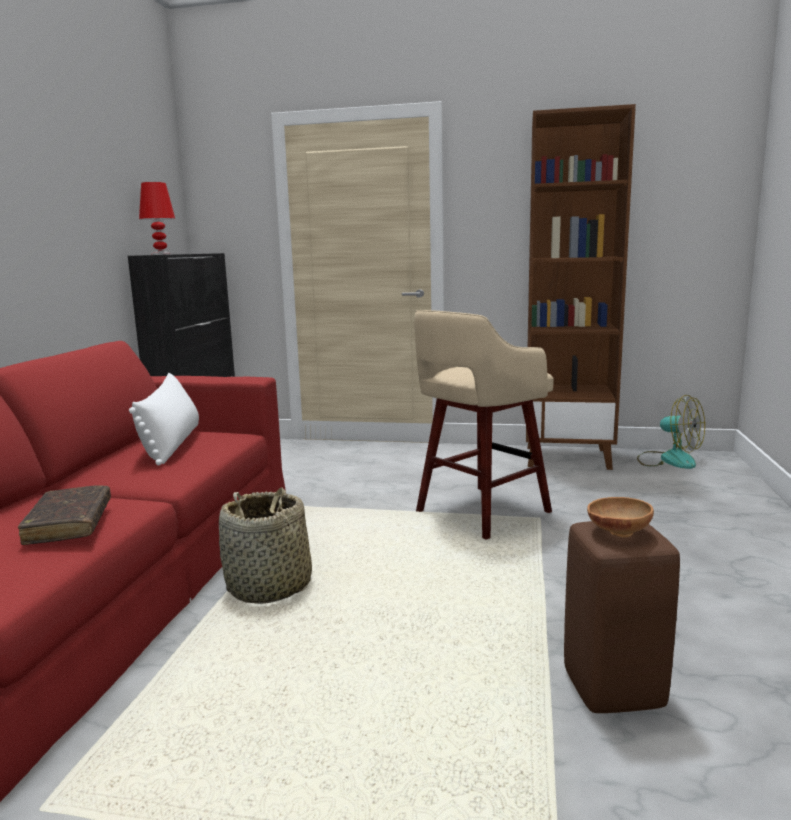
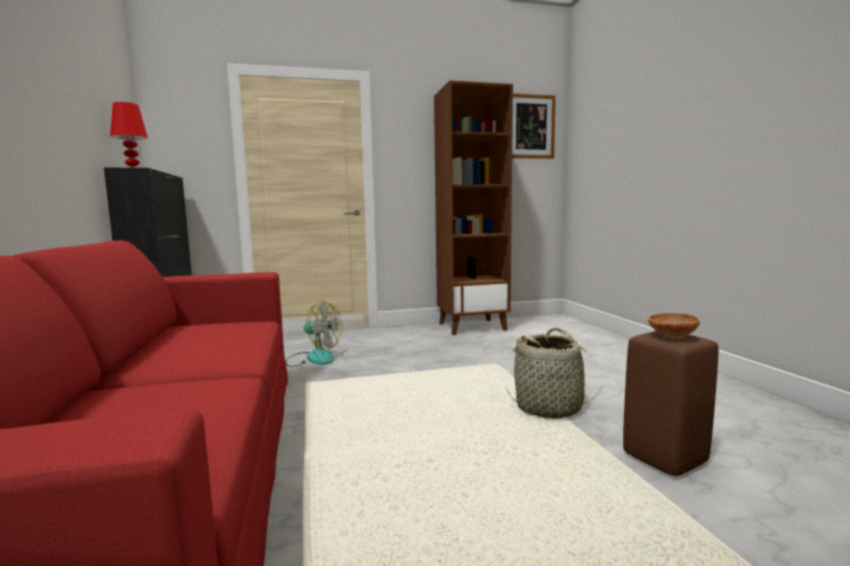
camera: 25 degrees left, 5 degrees down
(69, 524) = (185, 406): brown book -> none
(172, 444) = (204, 333): white pillow -> none
(269, 587) = (341, 448): basket -> basket (549, 407)
(479, 512) = (452, 366): beige stool -> none
(668, 459) = (533, 321): fan -> fan (313, 358)
(693, 158) = (531, 126): none -> picture

